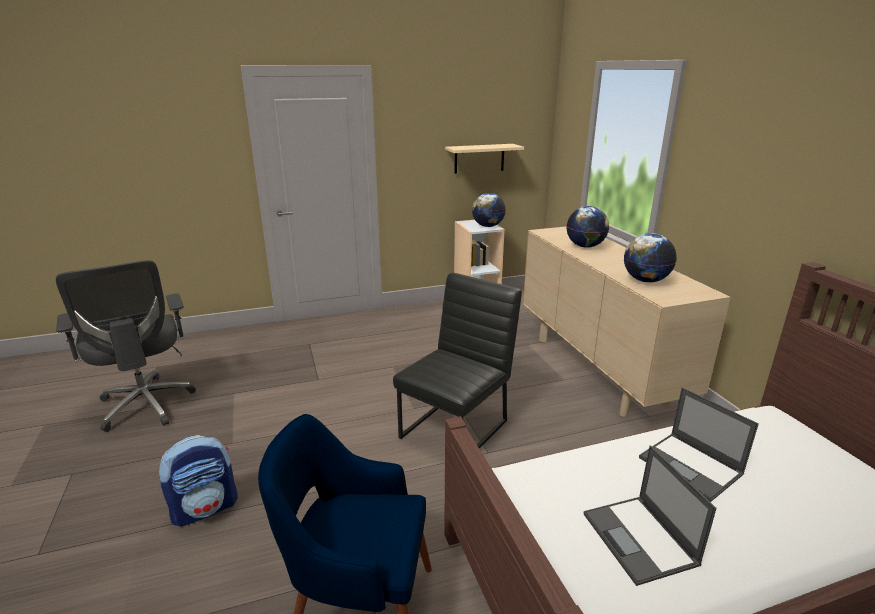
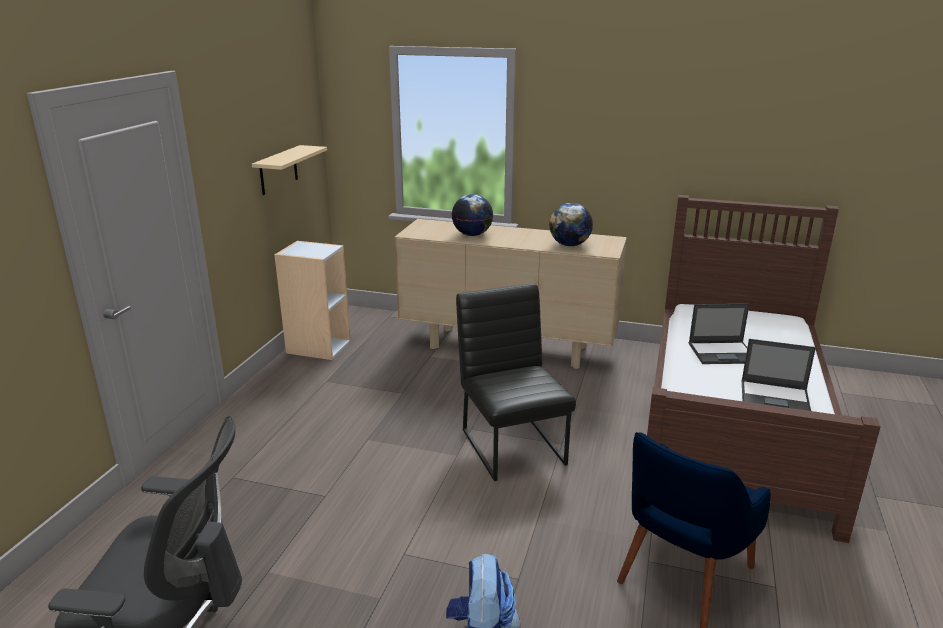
camera: 55 degrees left, 0 degrees up
(487, 226) = (321, 248): globe -> none

